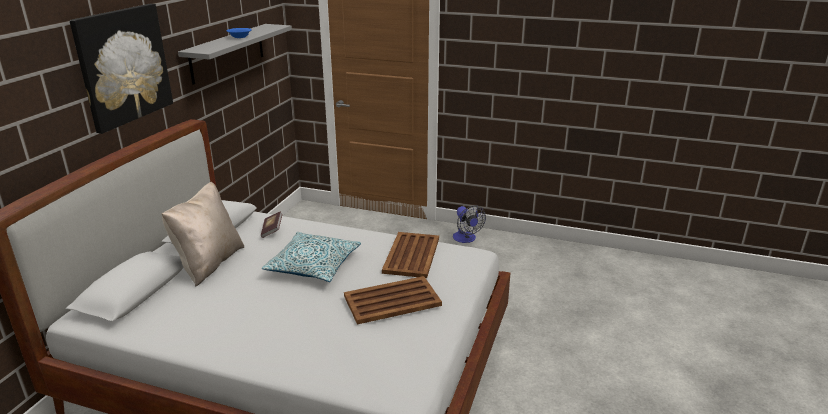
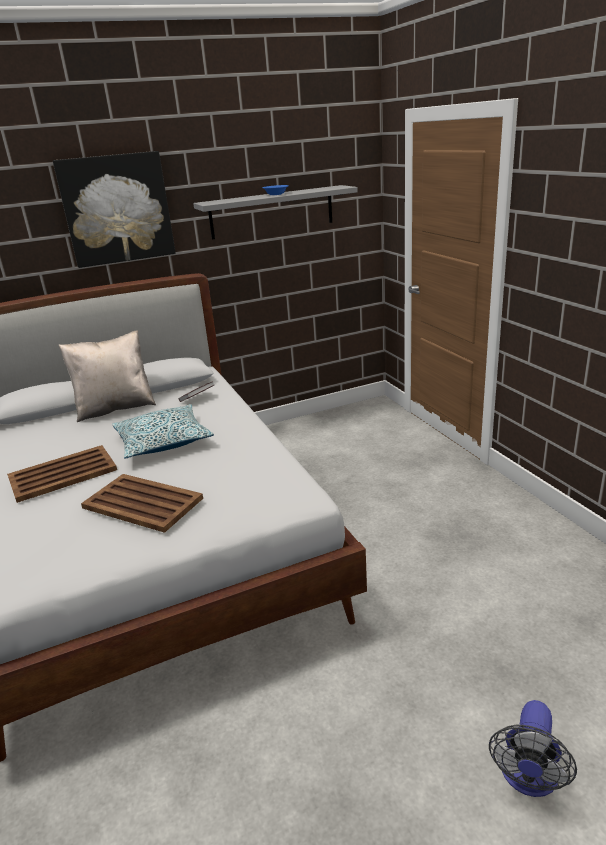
camera: 50 degrees right, 0 degrees up
(412, 255) = (248, 469): brown tray -> brown tray (64, 474)
(466, 239) = (492, 501): fan -> fan (528, 779)

